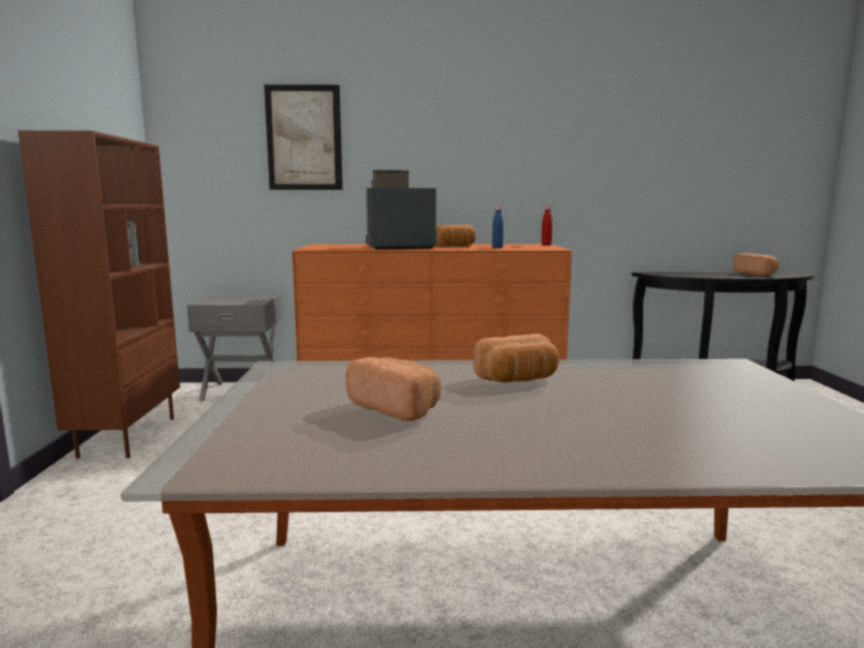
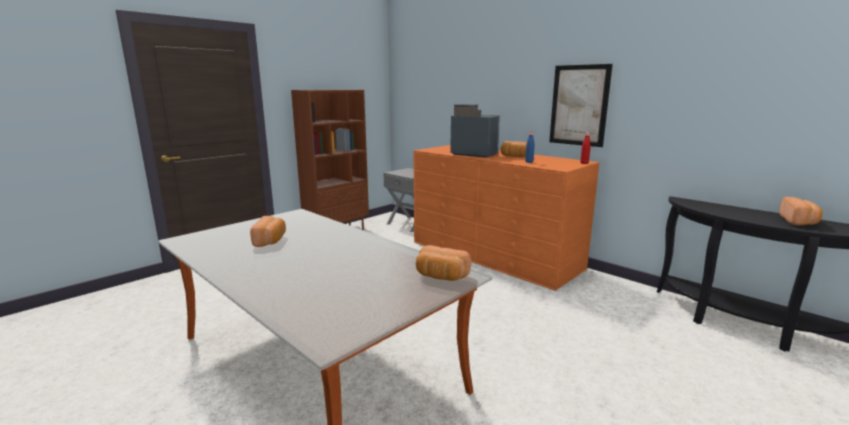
camera: 45 degrees right, 5 degrees up
(304, 138) = (453, 78): picture -> picture (579, 105)
(518, 379) = (343, 245): bread -> bread (441, 276)

